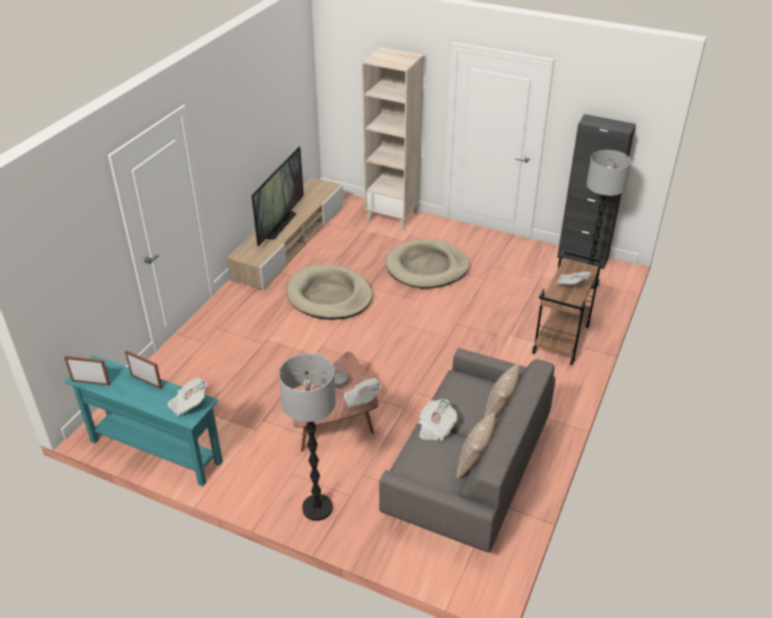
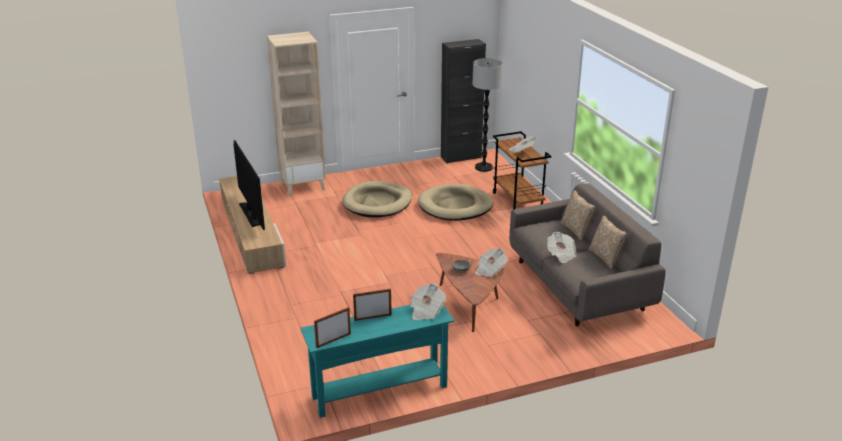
camera: 45 degrees left, 10 degrees down
(317, 508) = (533, 351): floor lamp -> none
(329, 296) = (340, 247): beige dog bed -> beige dog bed (455, 206)

